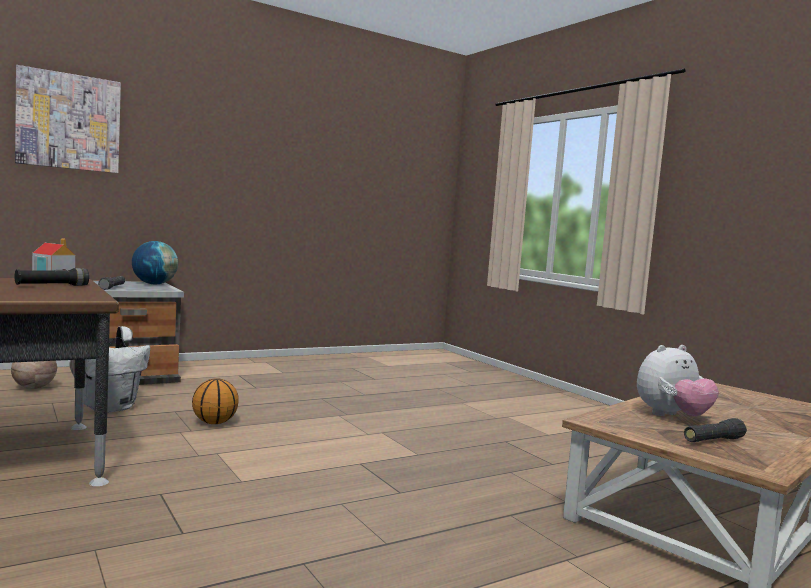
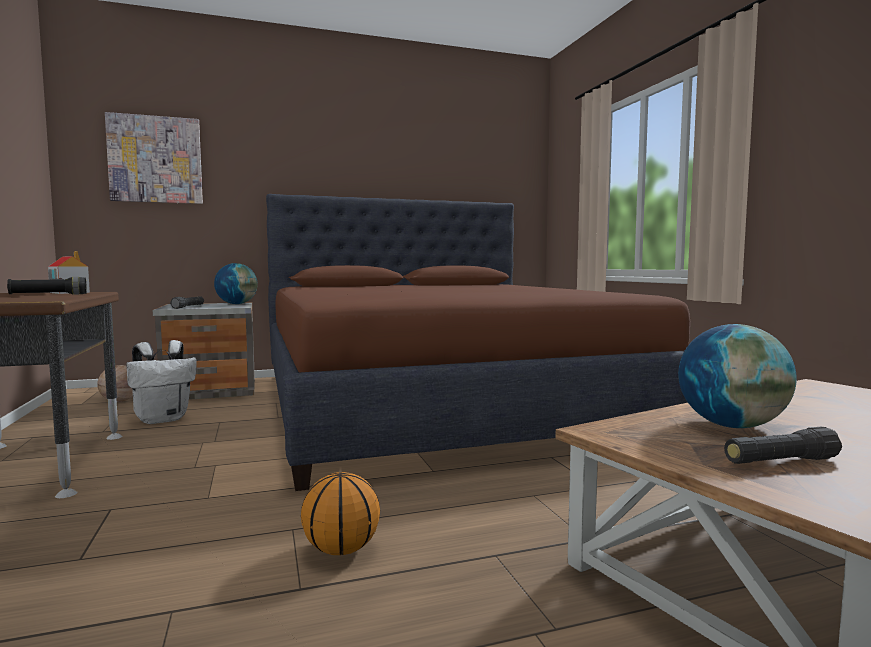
camera: 15 degrees right, 0 degrees up
(215, 422) = (246, 433): basketball -> basketball (342, 549)
(376, 391) = (441, 402): none -> brown bed
(672, 417) = (731, 426): plush toy -> globe

